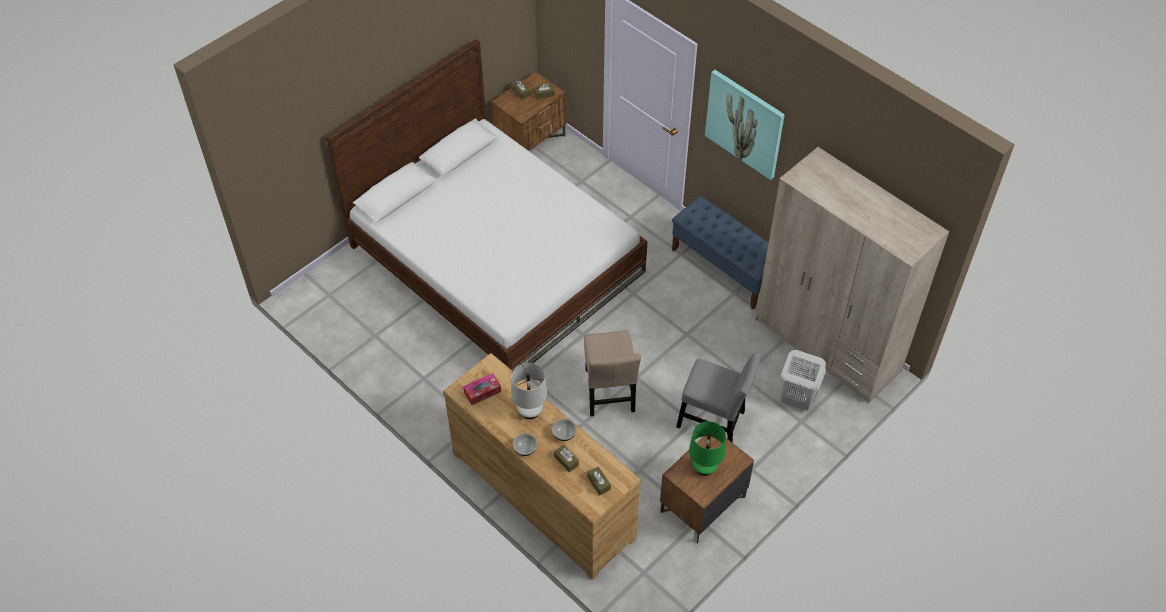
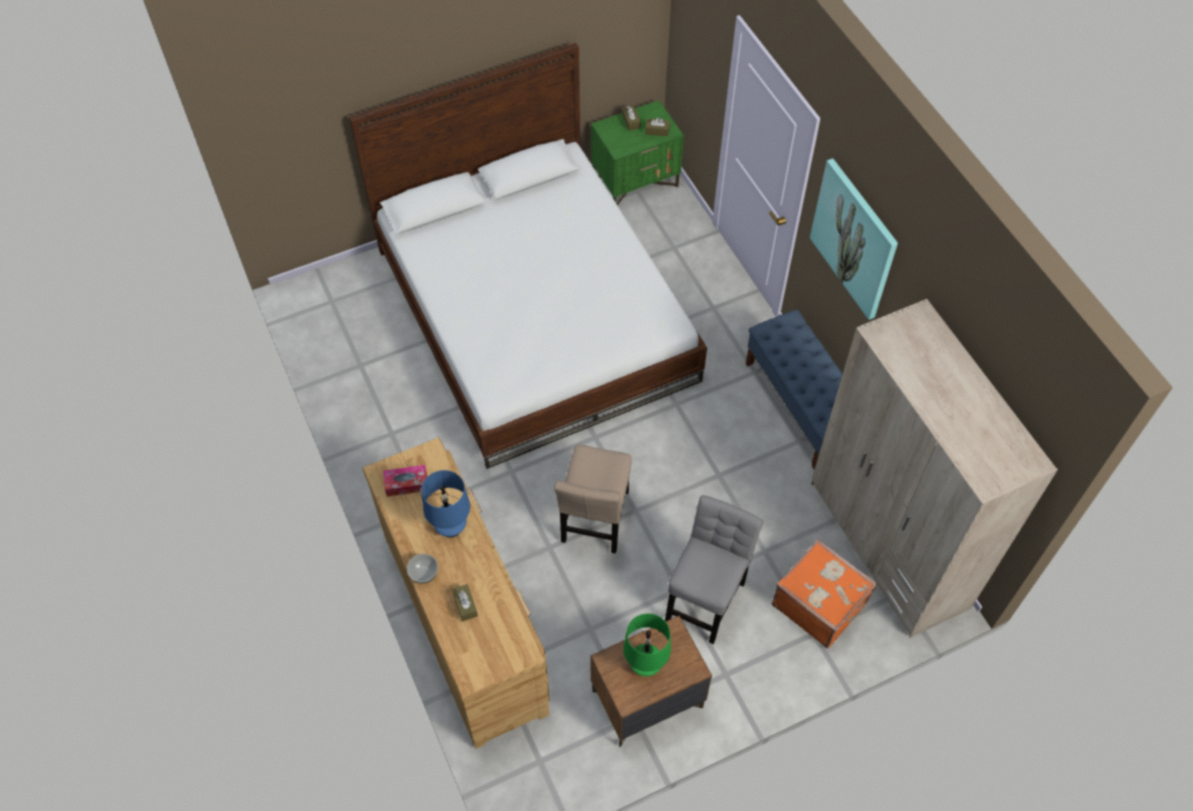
camera: 20 degrees right, 5 degrees up
(530, 140) = (635, 181): brown nightstand -> green nightstand
(530, 411) = (451, 527): white table lamp -> blue table lamp
(564, 434) = (477, 570): bowl -> none
(598, 483) = (491, 648): brown tissue box -> none
(714, 421) = (706, 597): grey chair -> grey chair turned 105 degrees counterclockwise
(796, 400) = (819, 603): white laundry basket -> orange suitcase

